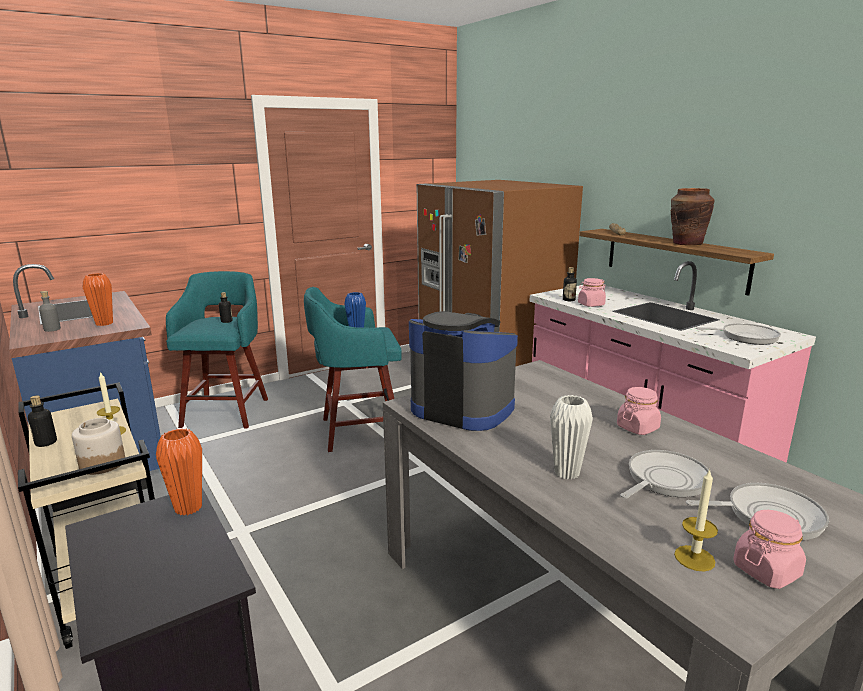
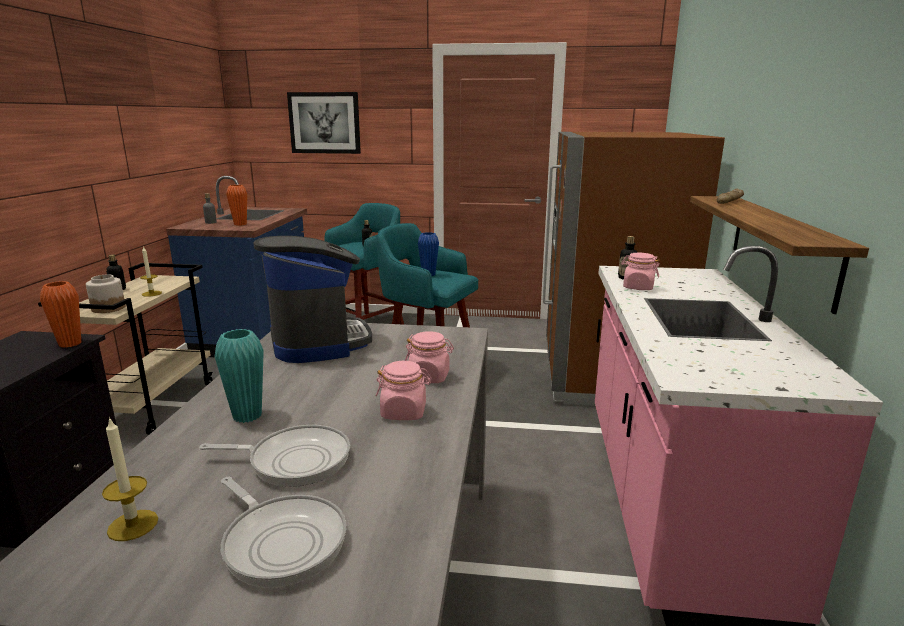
camera: 40 degrees right, 0 degrees up
(127, 184) = (324, 123): none -> picture
(567, 473) = (247, 416): white vase -> turquoise vase
(687, 243) = (773, 220): brown vase -> none
(745, 337) = (742, 367): frying pan -> none
(766, 570) = (142, 574): pink jar -> pink jar (429, 377)

